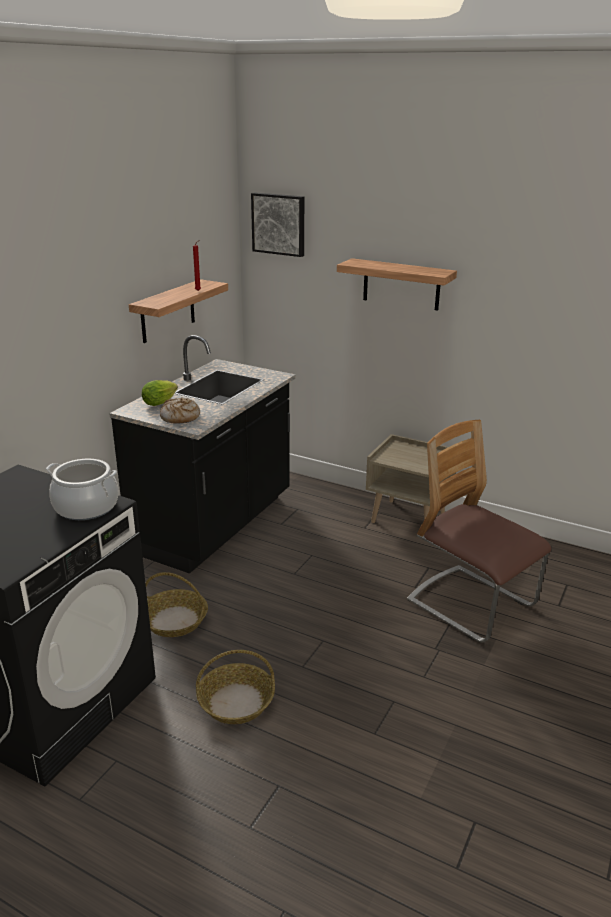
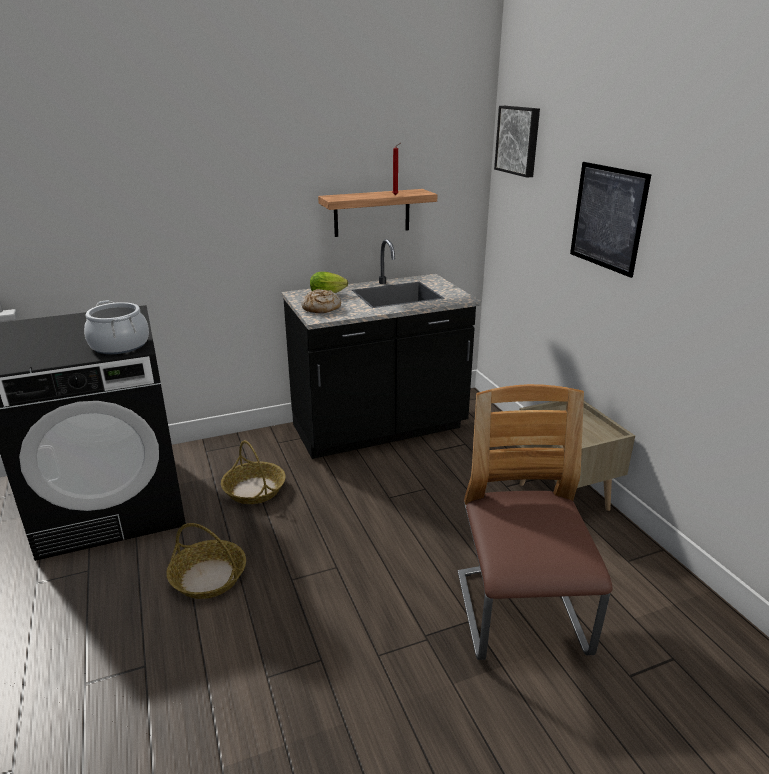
camera: 40 degrees right, 0 degrees up
(401, 284) = (607, 217): shelf -> picture

